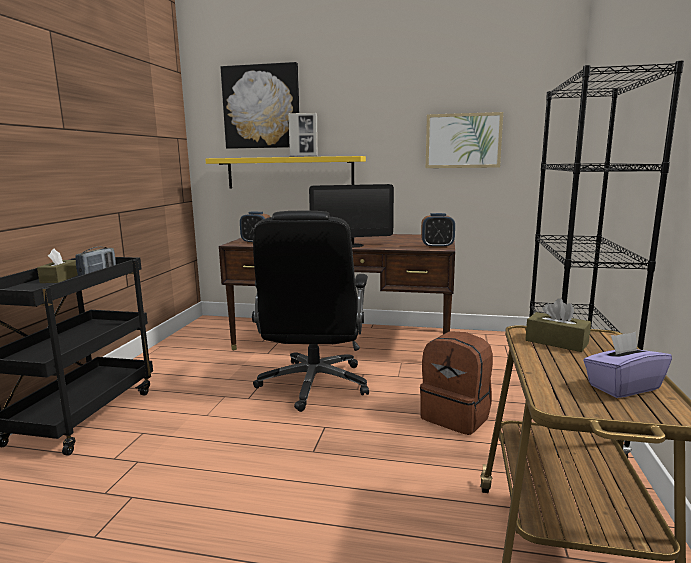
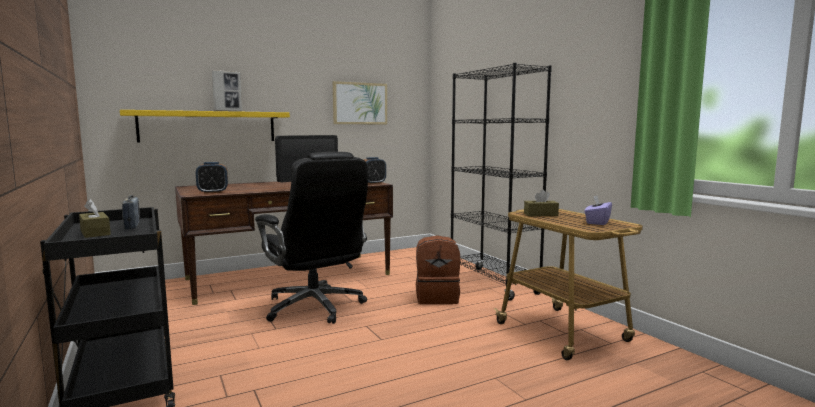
camera: 40 degrees left, 5 degrees down
(261, 107) = (176, 61): picture -> none

